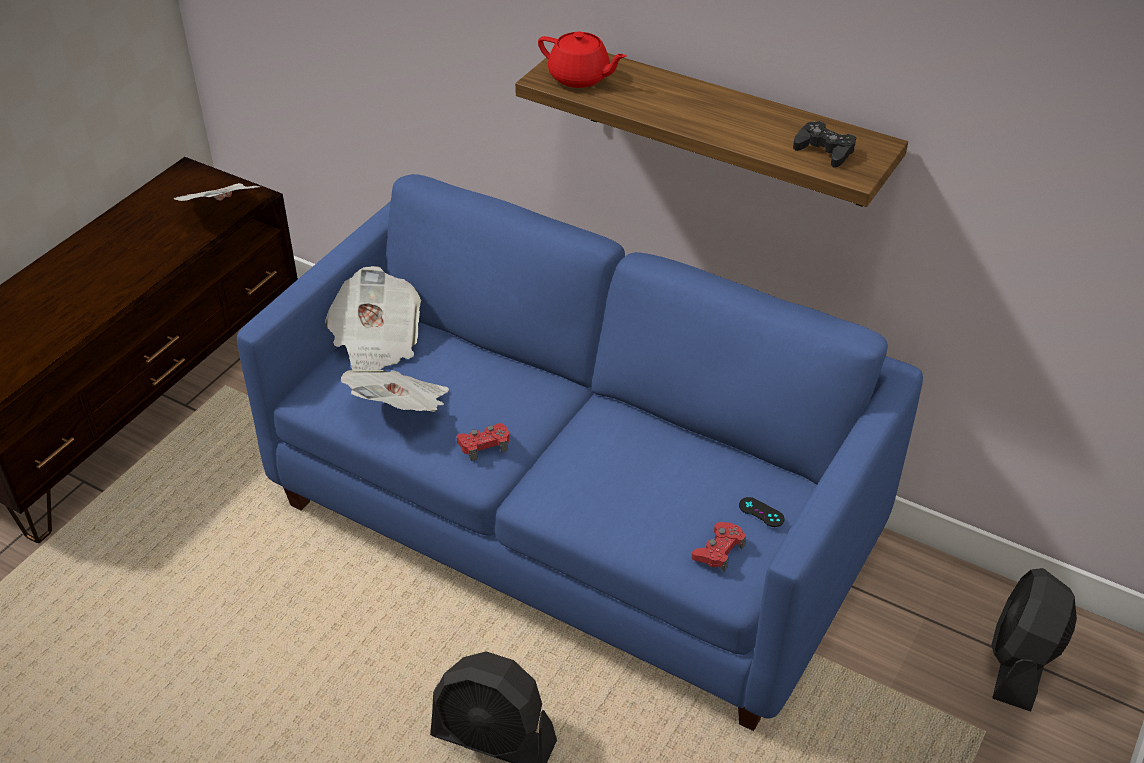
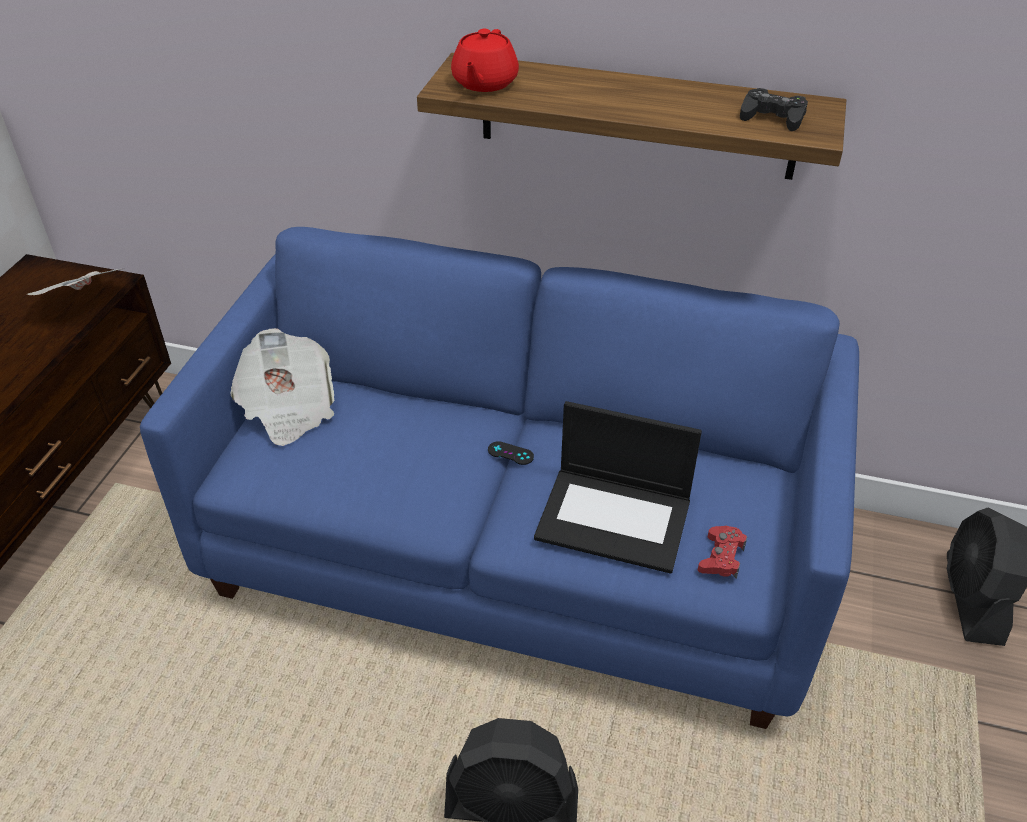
camera: 15 degrees left, 0 degrees up
(401, 409) = (338, 473): newspaper -> none
(484, 445) = (439, 494): red game controller -> none
(580, 78) = (484, 83): red teapot -> red teapot turned 90 degrees clockwise
(635, 497) = (615, 518): none -> laptop
(761, 512) = (745, 508): black game controller -> black game controller (510, 453)

